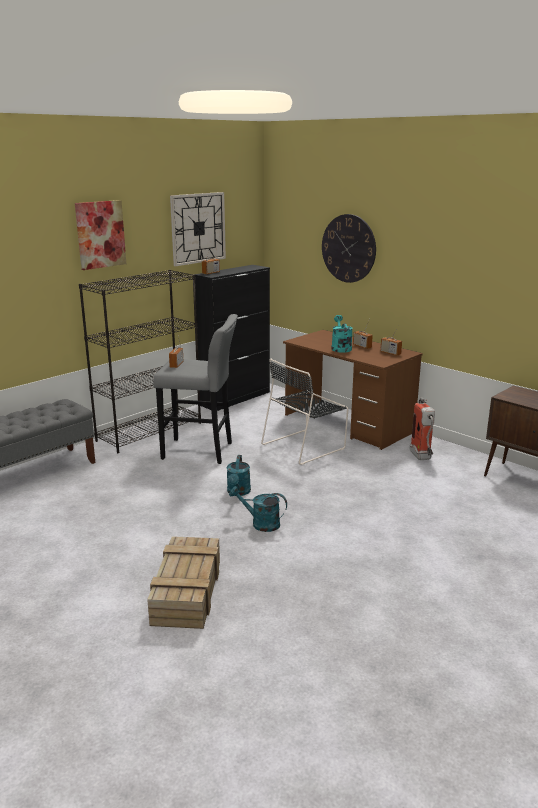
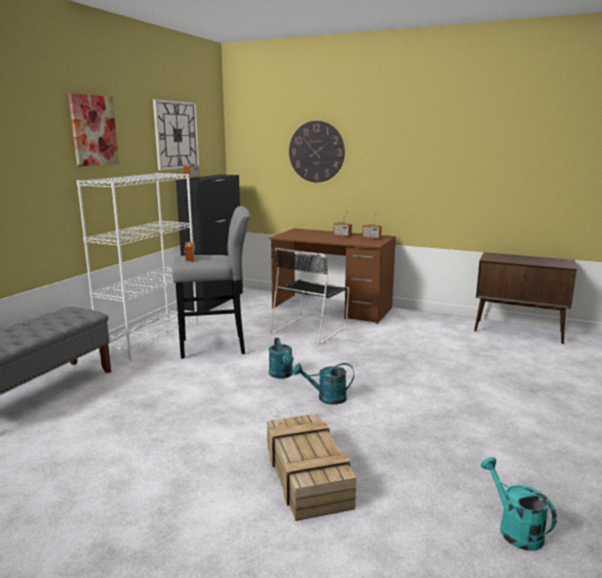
camera: 20 degrees left, 5 degrees down
(150, 431) = (151, 336): black bookcase -> white bookcase
(340, 348) = (325, 238): turquoise watering can -> turquoise watering can (514, 528)
(422, 458) = (415, 325): fire extinguisher -> none

